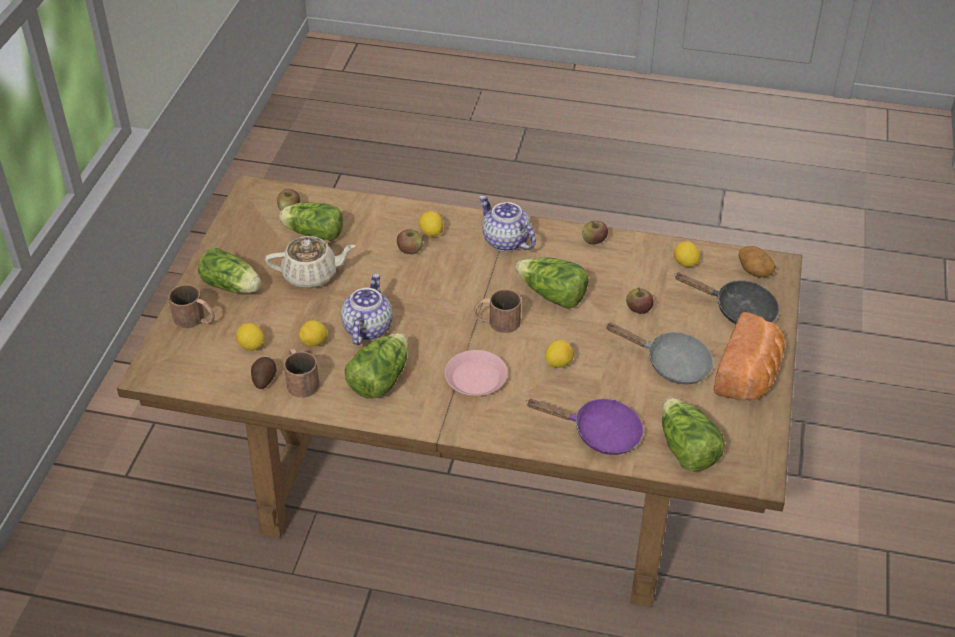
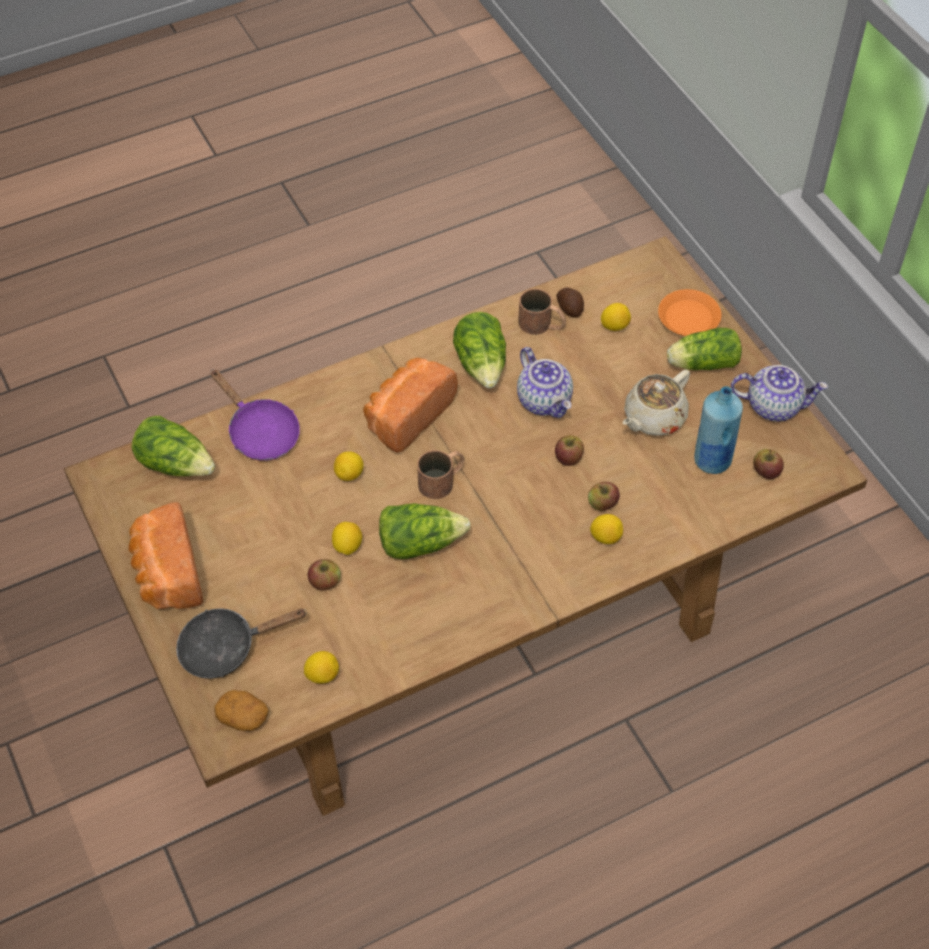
camera: 140 degrees right, 10 degrees up
(195, 319) = (688, 318): brown mug -> orange plate
(312, 233) = (711, 461): lettuce -> blue bottle
(314, 343) = (570, 360): lemon -> lemon (347, 546)
(475, 378) = (406, 415): pink plate -> bread
(505, 241) = (526, 577): teapot -> teapot (774, 406)
(594, 241) = (440, 641): apple -> apple (568, 458)
(599, 433) = (260, 432): purple frying pan -> purple frying pan turned 105 degrees counterclockwise
(671, 364) = (248, 540): grey frying pan -> none

